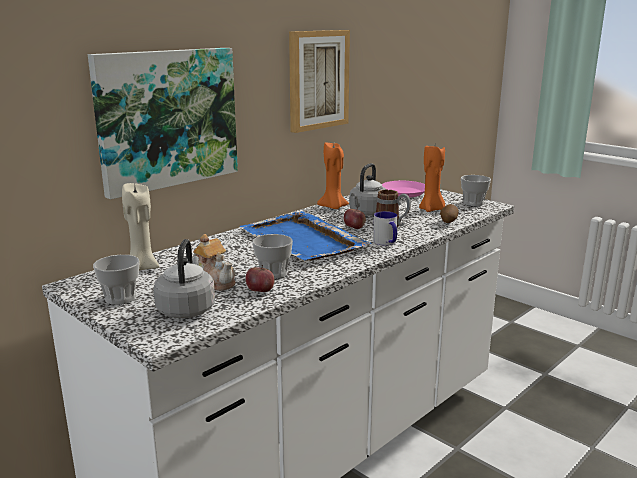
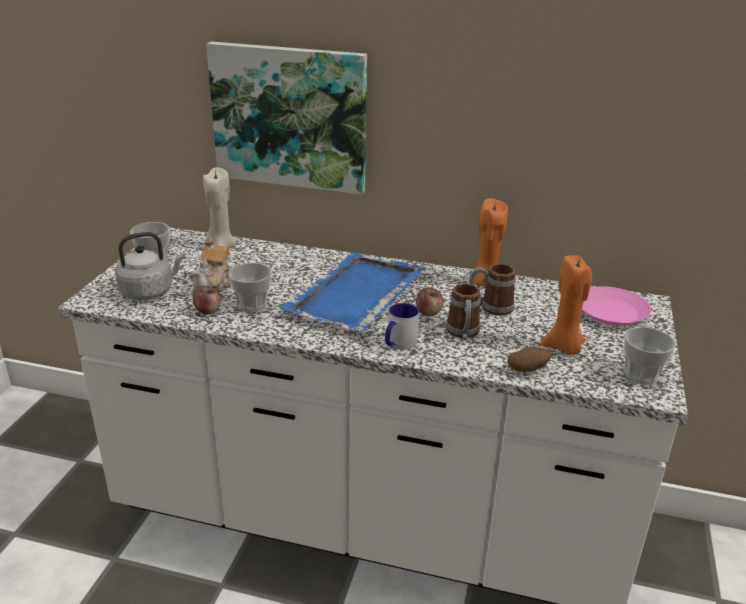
camera: 60 degrees right, 10 degrees up
(317, 80) = (517, 115): picture -> none
(367, 213) = (490, 308): grey kettle -> mug

